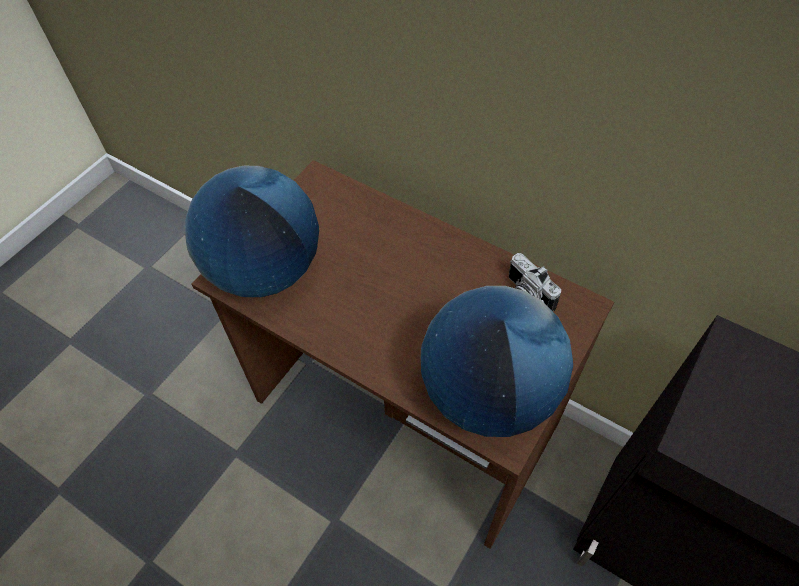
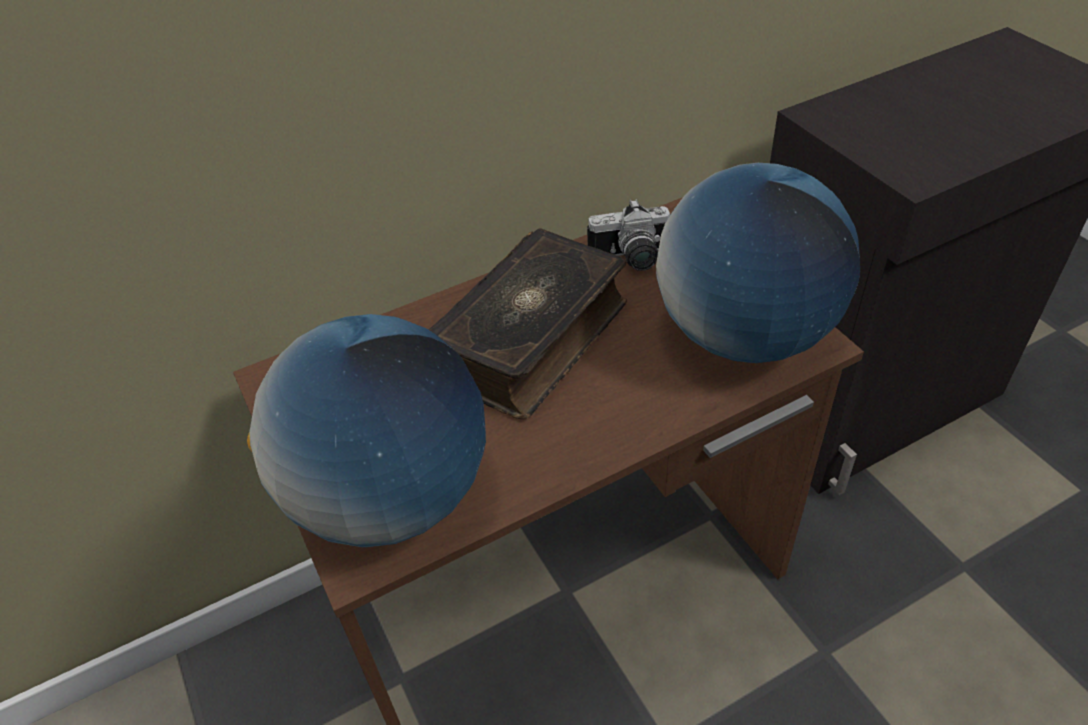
camera: 60 degrees left, 10 degrees down
(413, 277) = (530, 338): none -> book

